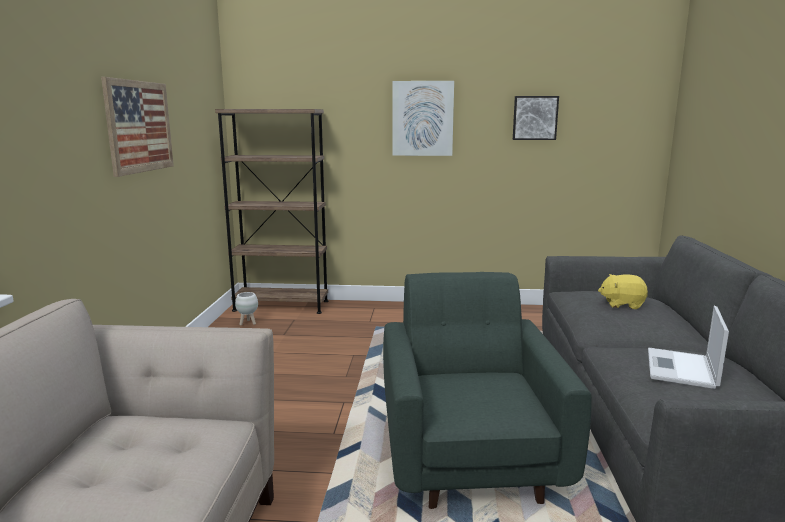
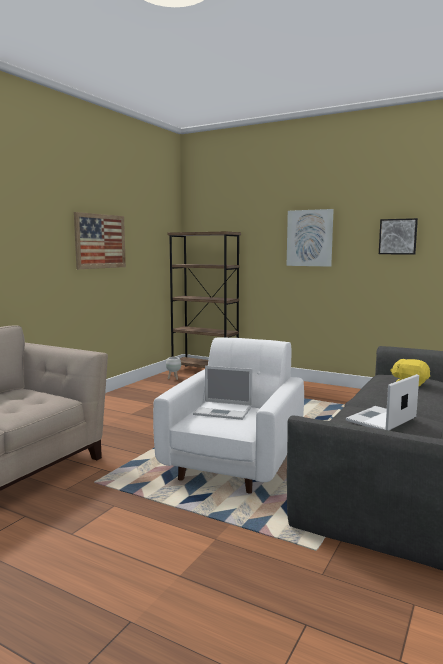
camera: 25 degrees right, 5 degrees down
(467, 388) = (224, 411): none -> laptop
(469, 454) = (234, 463): green armchair -> white armchair

